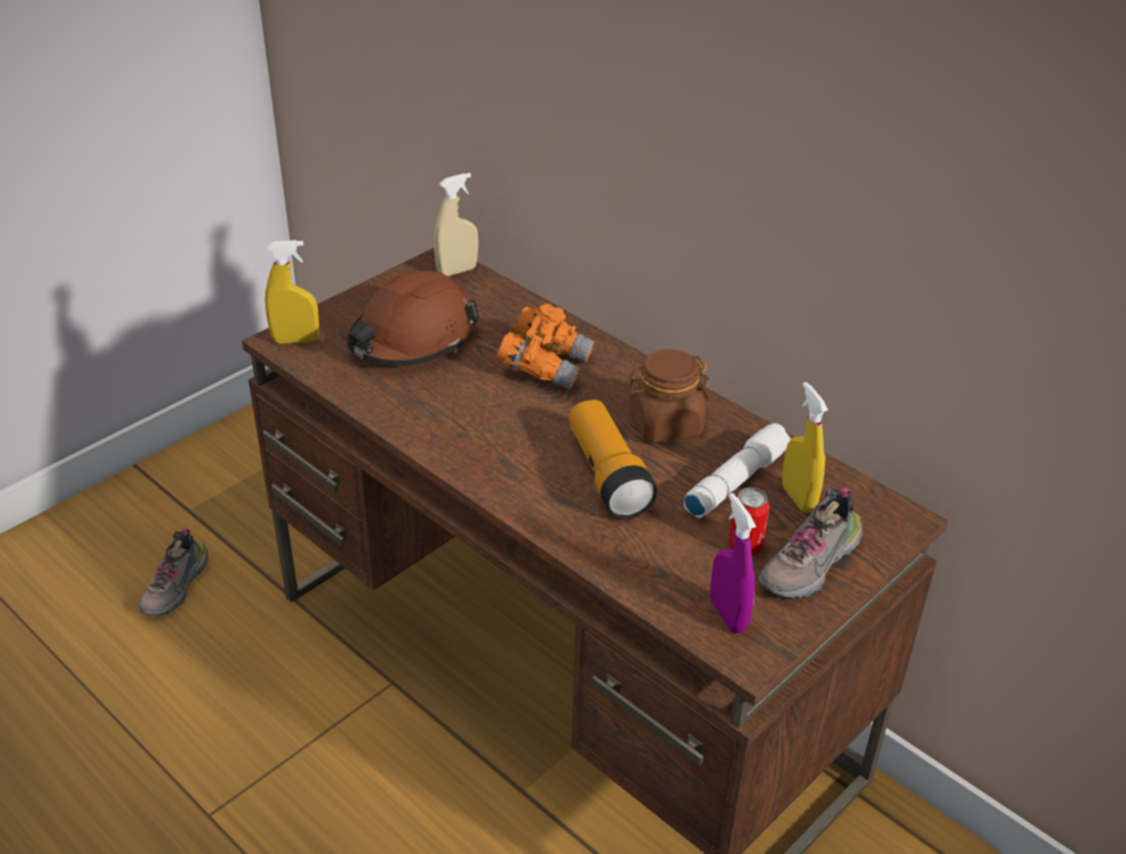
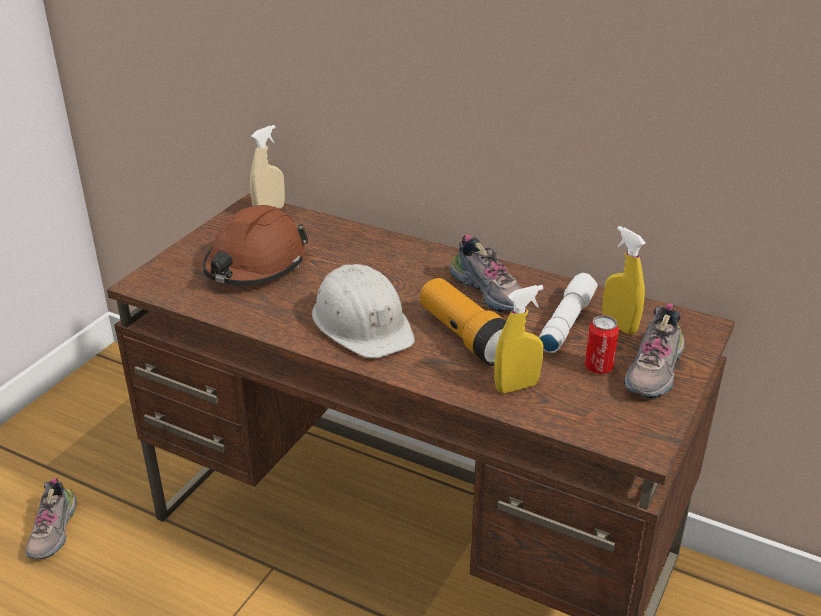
camera: 15 degrees left, 5 degrees down
(296, 340) = (155, 281): yellow spray bottle -> yellow spray bottle (516, 386)
(499, 436) = (363, 323): none -> white hard hat
(545, 366) = (375, 266): orange binoculars -> none
(665, 424) = (490, 292): brown jar -> shoe
(728, 615) = (612, 420): purple spray bottle -> none

